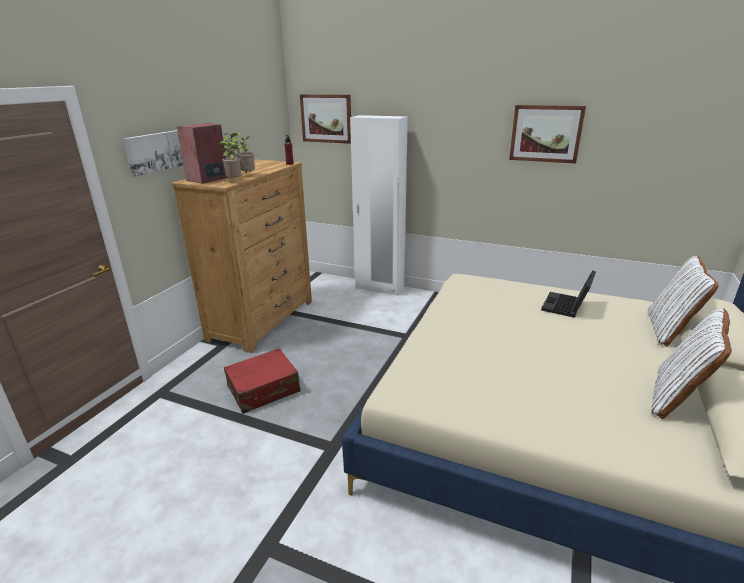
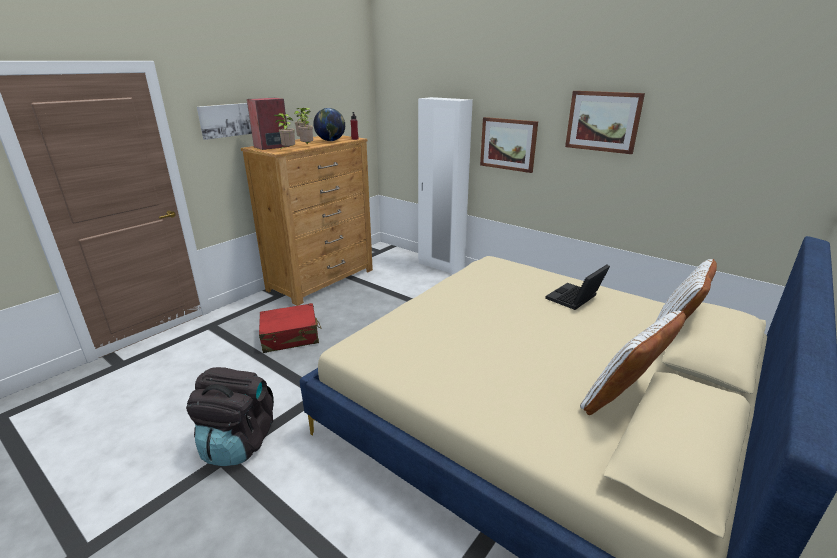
camera: 15 degrees right, 0 degrees up
(266, 168) = (330, 141): none -> globe
(273, 522) = (238, 442): none -> black backpack
(326, 118) = (404, 99): picture -> picture (508, 144)

